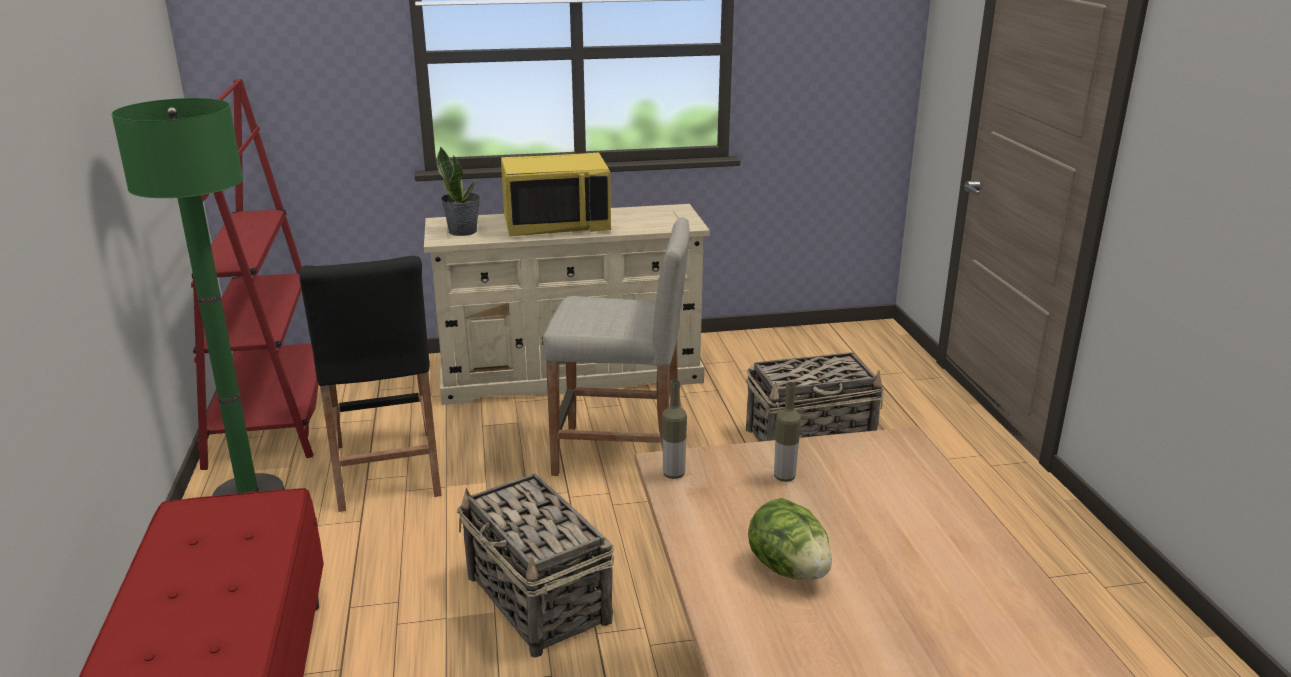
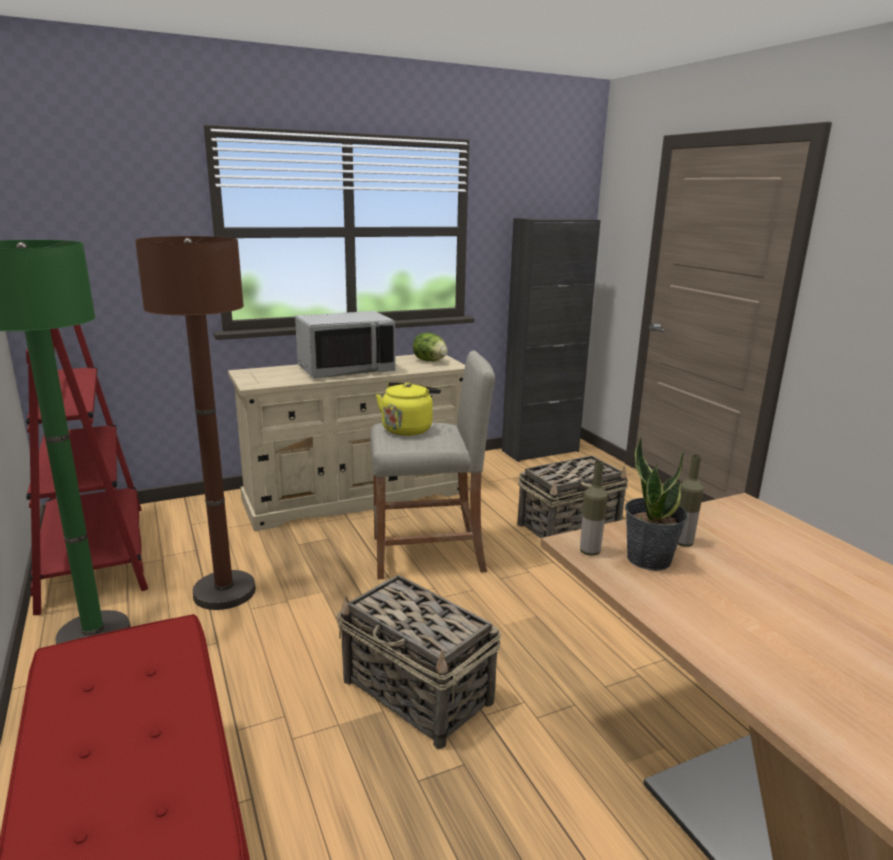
camera: 15 degrees left, 5 degrees down
(386, 469) = (224, 592): black stool -> brown floor lamp
(463, 231) = (268, 378): potted plant -> potted plant (649, 558)
(557, 224) = (346, 369): yellow microwave -> grey microwave
(597, 306) = (408, 429): none -> yellow kettle
(788, 569) = (760, 622): lettuce -> lettuce (430, 361)
(830, 335) = (540, 451): none -> black cabinet

